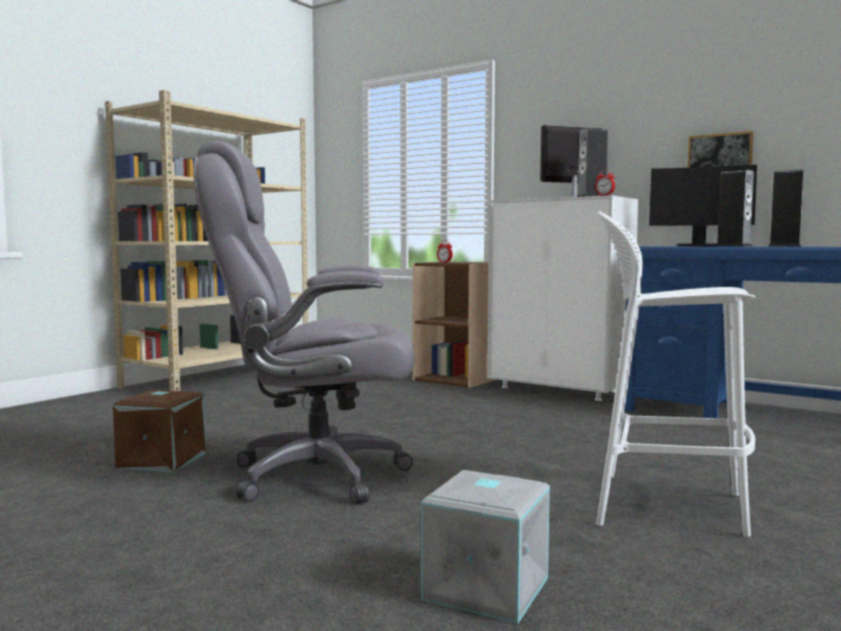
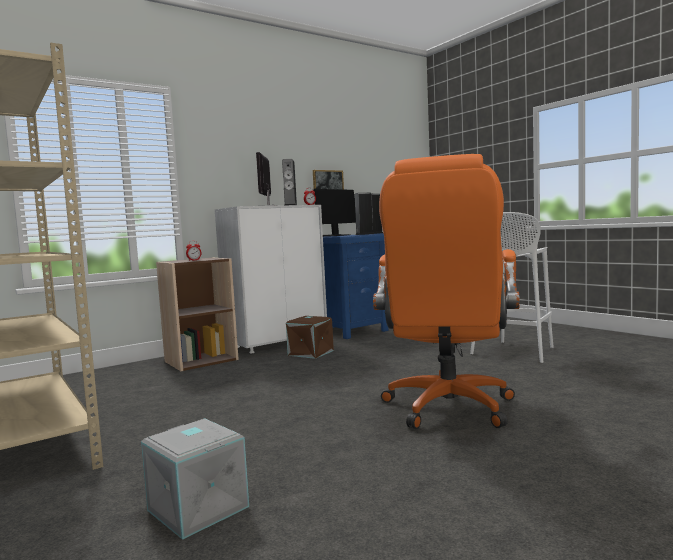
camera: 70 degrees left, 0 degrees up
(161, 460) = (377, 460): brown storage box -> brown storage box (310, 353)
(314, 476) = (448, 408): grey office chair -> orange office chair
(484, 587) = (622, 384): grey storage box -> grey storage box (196, 509)

